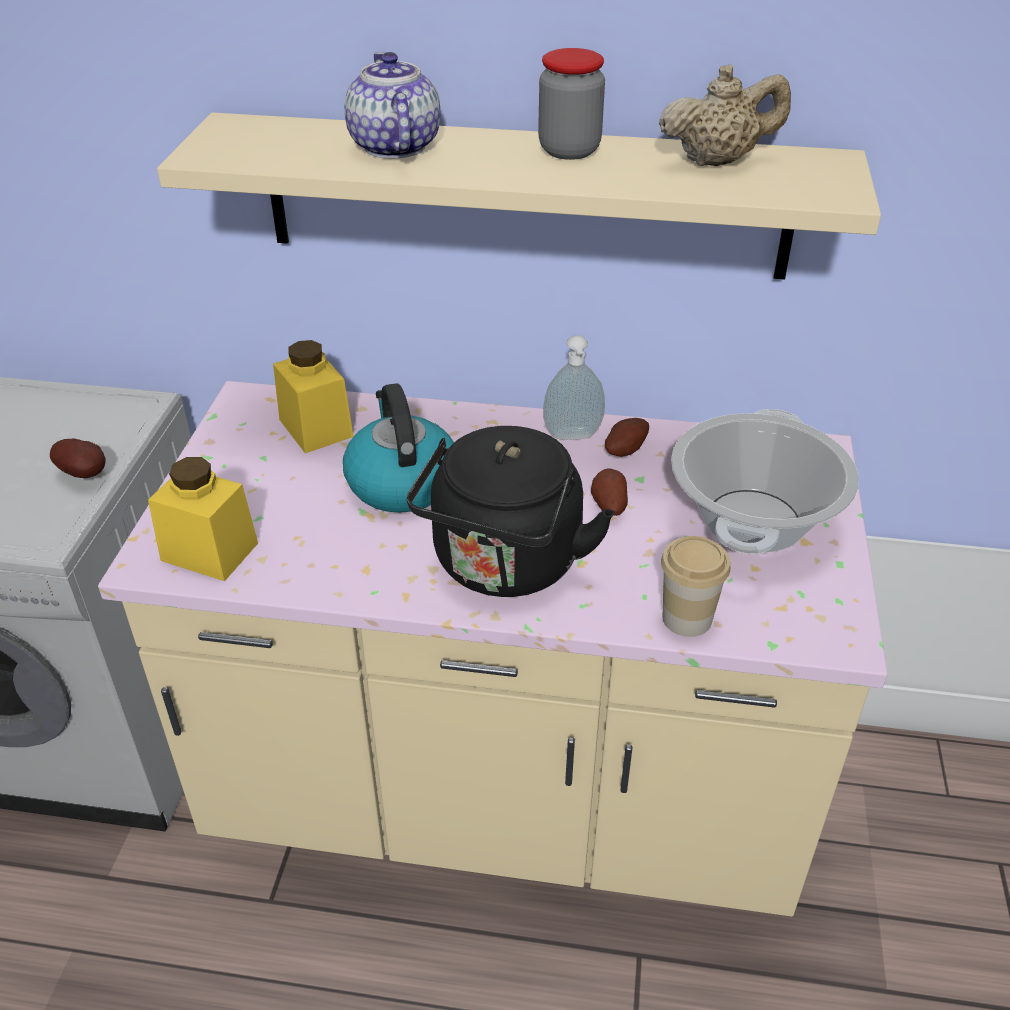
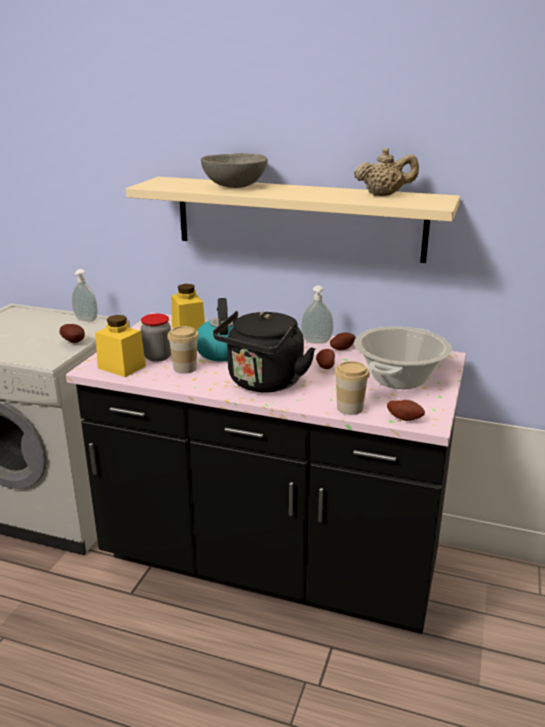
camera: 10 degrees right, 15 degrees down
(91, 407) = (85, 320): none -> soap dispenser
(339, 540) = (185, 368): none -> cup
(394, 147) = (234, 186): teapot -> grey bowl
(505, 797) = (272, 562): beige counter -> black counter
(569, 150) = (315, 190): jar -> jar (158, 357)
(795, 633) = (405, 418): none -> potato

